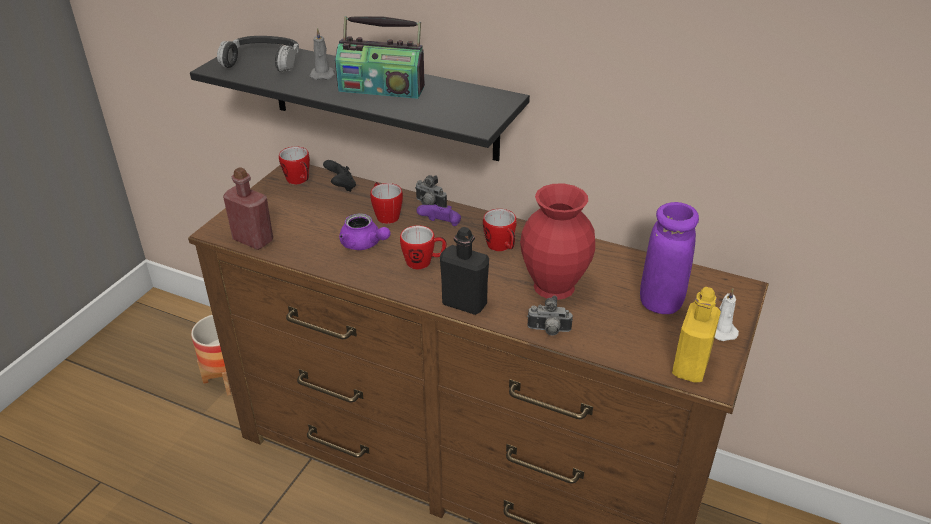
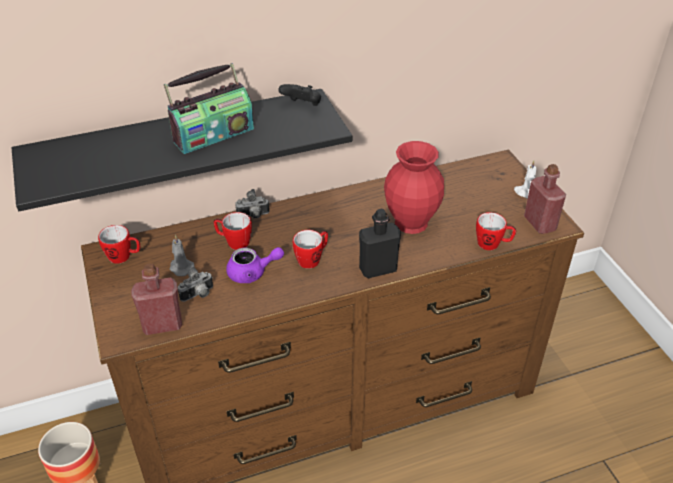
camera: 45 degrees left, 5 degrees up
(263, 62) = (71, 161): headphones -> none
(322, 74) = (145, 146): grey candle -> grey candle (181, 268)
(341, 187) = (166, 241): black game controller -> black game controller (302, 106)
(441, 226) = (285, 226): purple game controller -> none
(501, 247) = (345, 217): mug -> mug (493, 244)
(548, 331) = (447, 252): camera -> camera (198, 295)
(660, 302) = (477, 195): purple vase -> none
(690, 367) = (540, 223): yellow bottle -> red bottle

